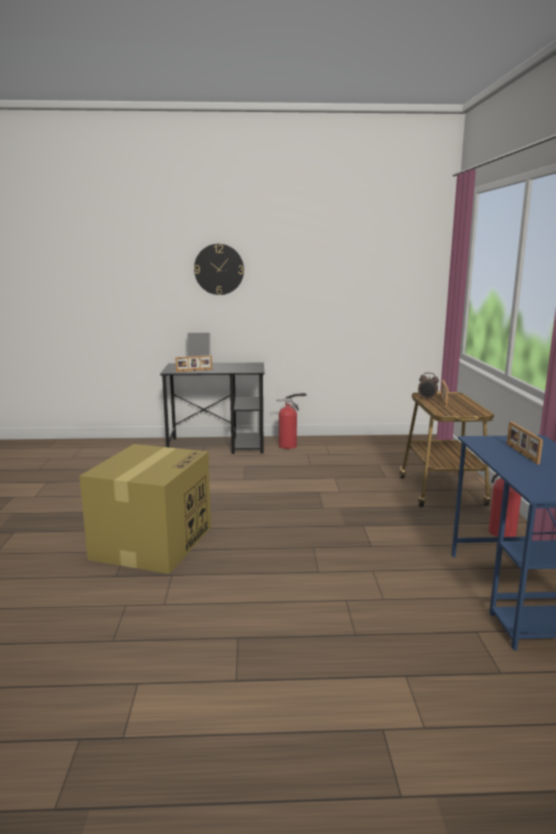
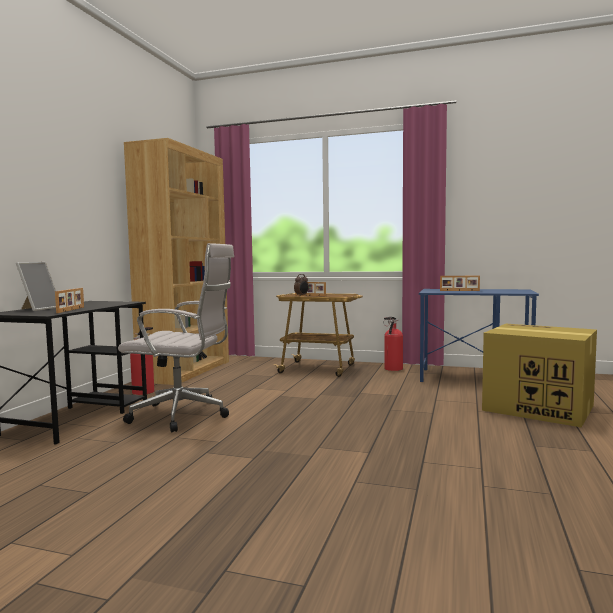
camera: 70 degrees left, 10 degrees down
(153, 542) = (340, 466): cardboard box -> cardboard box (536, 407)
(219, 269) = (35, 178): wall clock -> none
(239, 471) = (184, 415): none -> white office chair
(364, 443) = (186, 371): none -> brown bookcase

